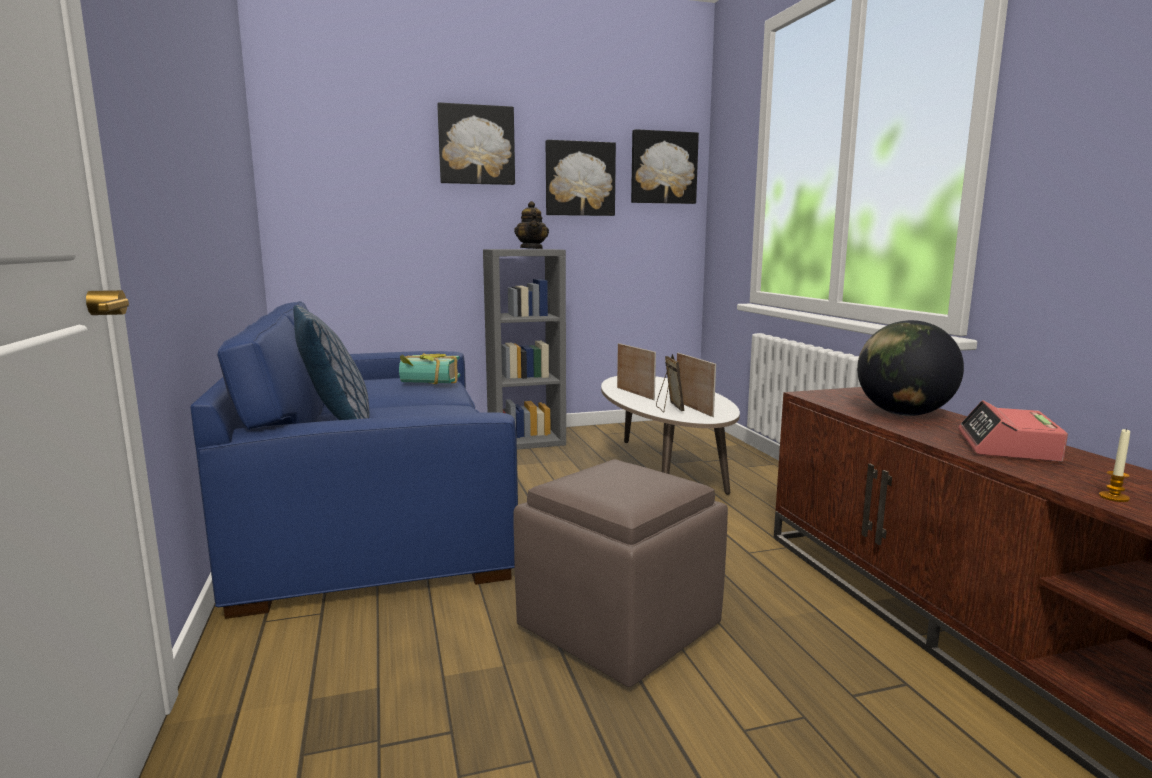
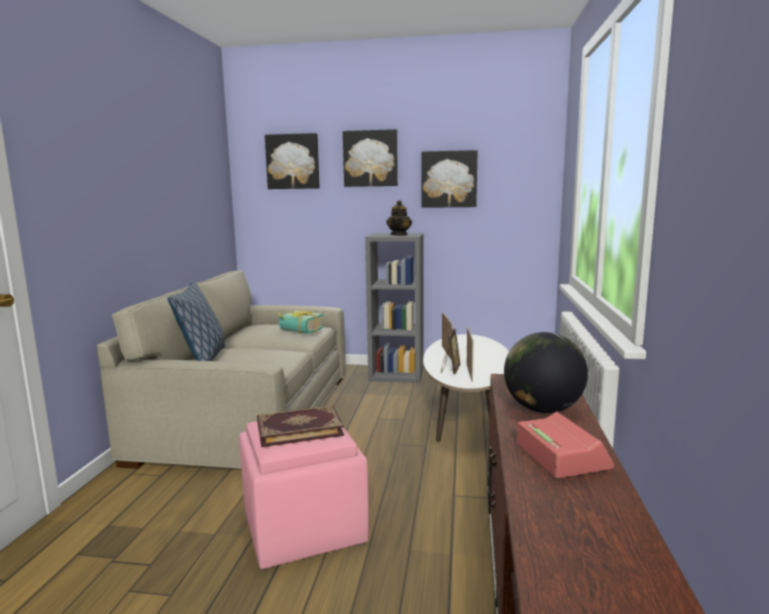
camera: 25 degrees right, 0 degrees up
(373, 512) = (249, 414): blue sofa -> beige sofa
(616, 627) = (302, 527): brown ottoman -> pink ottoman
(624, 480) = (299, 428): none -> book
(663, 168) = (521, 167): picture -> picture (293, 161)
(1007, 446) = (561, 456): alarm clock -> alarm clock turned 120 degrees clockwise
(1113, 497) = (541, 520): candle -> none

